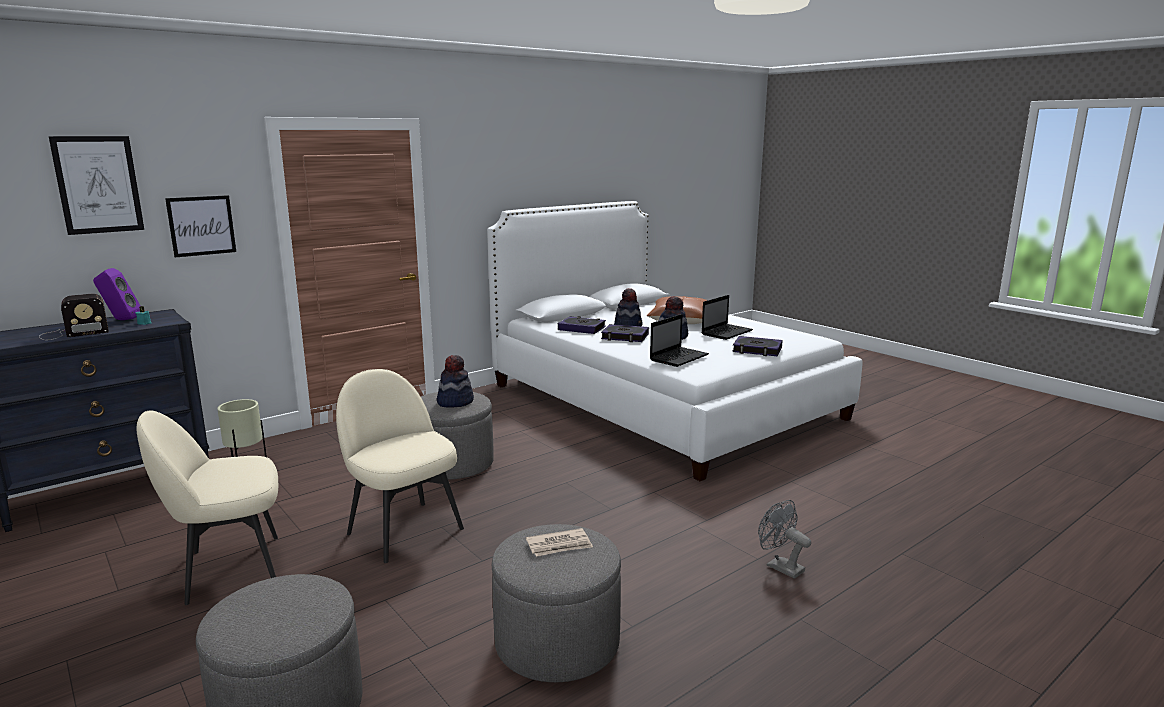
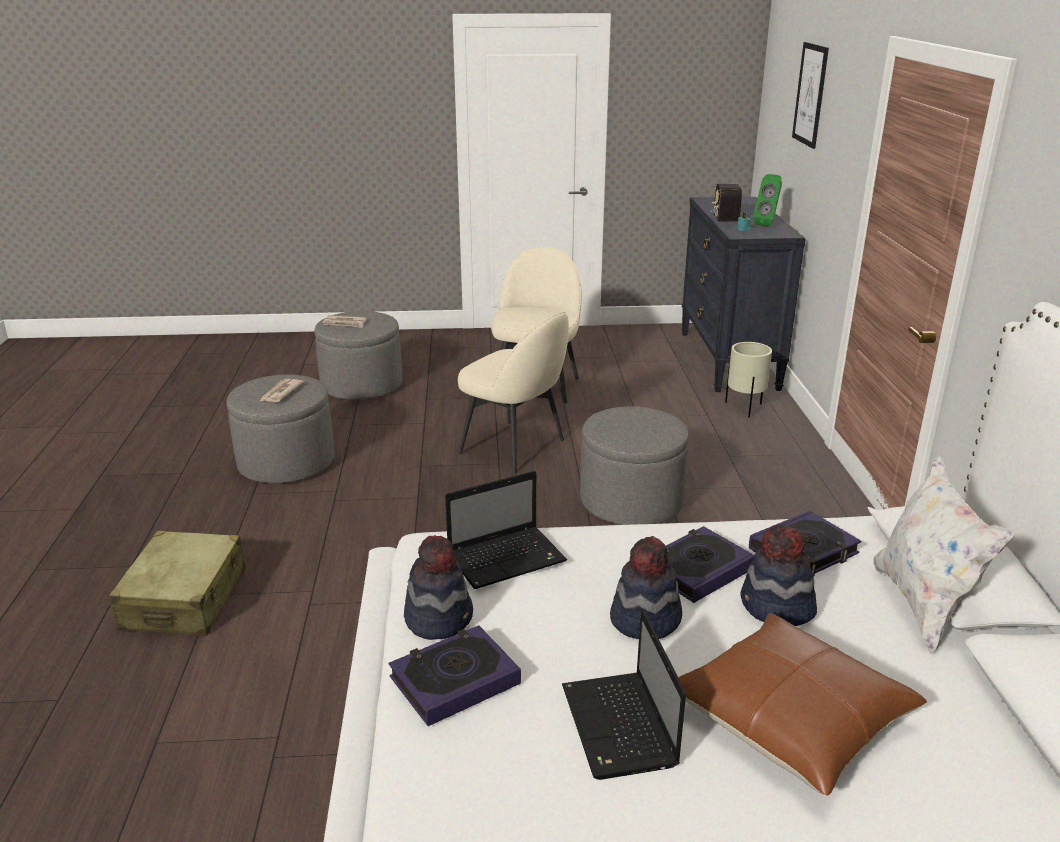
camera: 125 degrees right, 10 degrees up
(120, 320) = (767, 224): purple speaker -> green speaker
(201, 225) = (835, 160): picture -> none
(289, 616) = (345, 323): none -> newspaper
(403, 530) = (514, 447): beige chair -> beige chair turned 45 degrees clockwise
(455, 402) = (628, 426): hat -> hat (439, 617)
(590, 316) = (922, 605): none -> white pillow
(679, 357) = (508, 558): laptop -> laptop turned 105 degrees counterclockwise
(780, 566) = (185, 599): grey fan -> beige suitcase

